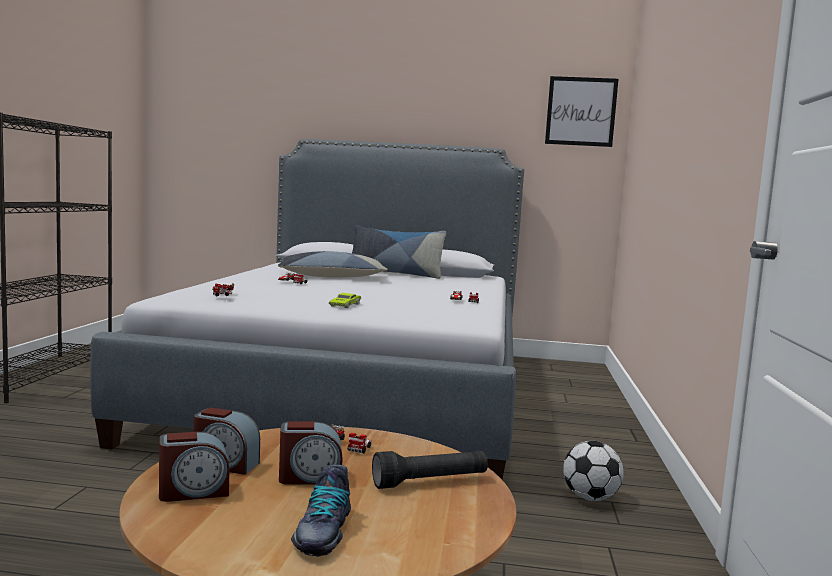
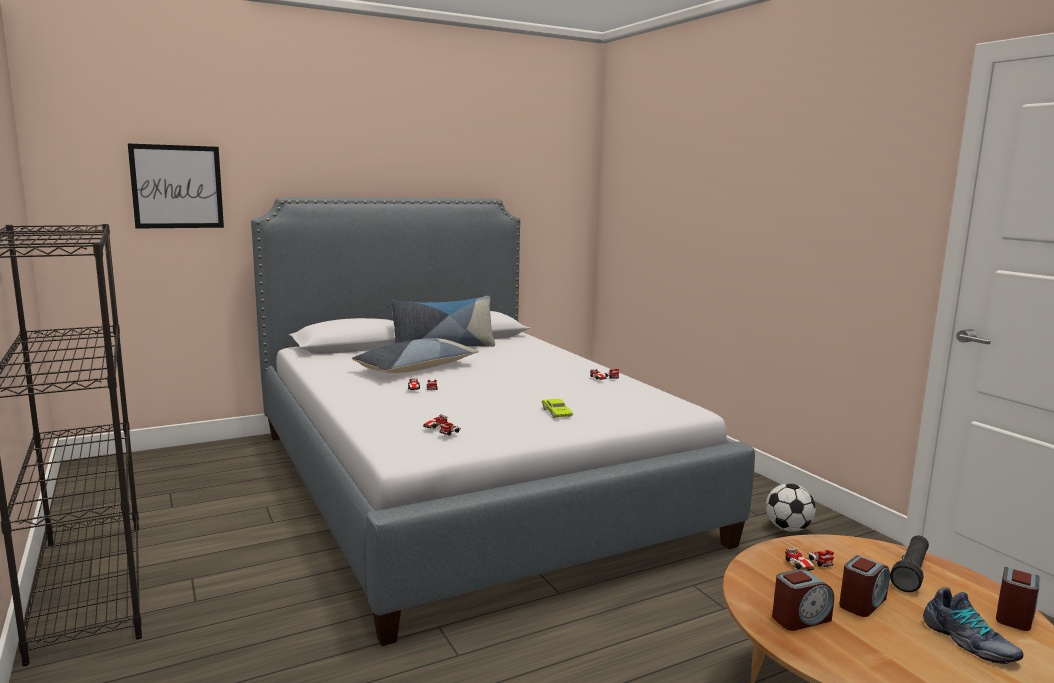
camera: 35 degrees left, 5 degrees up
(193, 492) = (850, 653): alarm clock -> alarm clock (1014, 615)
(581, 111) = (560, 158): picture -> picture (177, 187)

